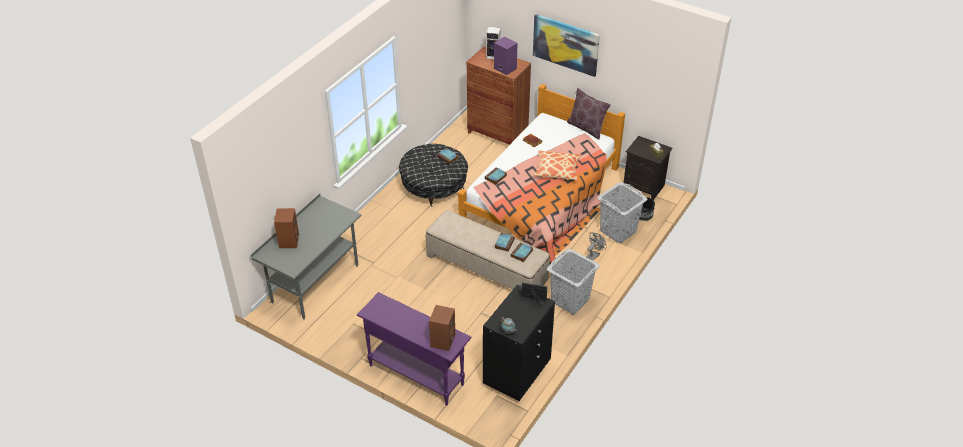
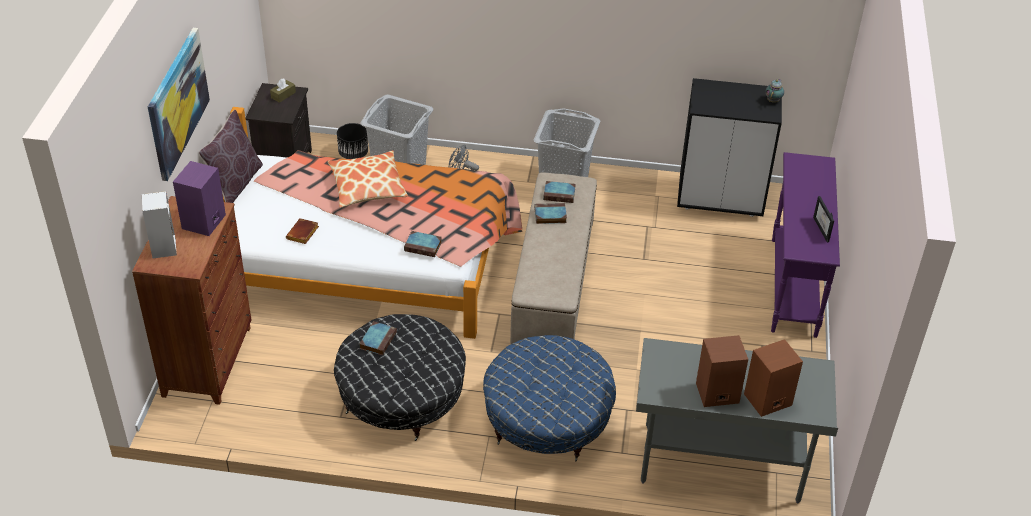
camera: 115 degrees left, 0 degrees up
(386, 231) = (547, 421): none -> blue ottoman
(442, 340) = (811, 173): brown speaker -> brown speaker (716, 394)
(532, 299) = (706, 94): picture frame -> picture frame (825, 229)

